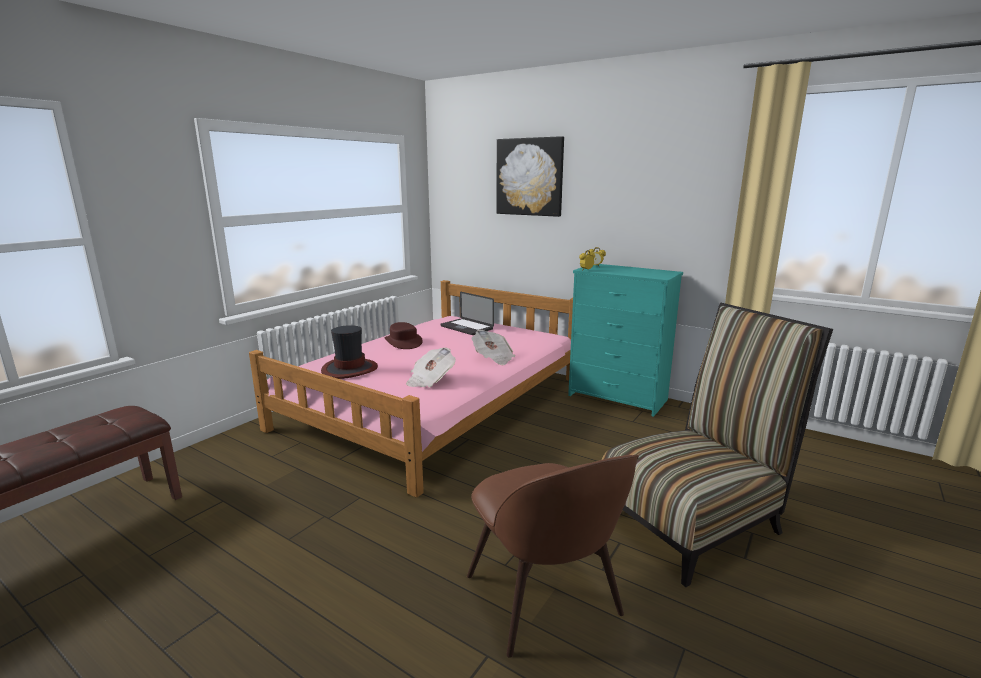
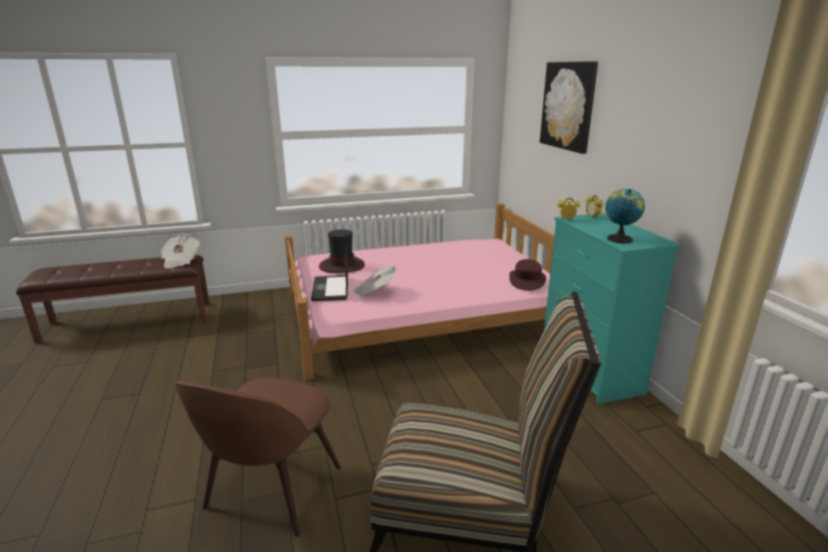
camera: 40 degrees right, 5 degrees up
(403, 342) = (414, 254): brown hat -> brown hat (527, 280)
(466, 328) = (486, 254): laptop -> laptop (330, 289)
(493, 358) = (454, 288): newspaper -> newspaper (180, 261)
(647, 274) = (619, 238): none -> globe

